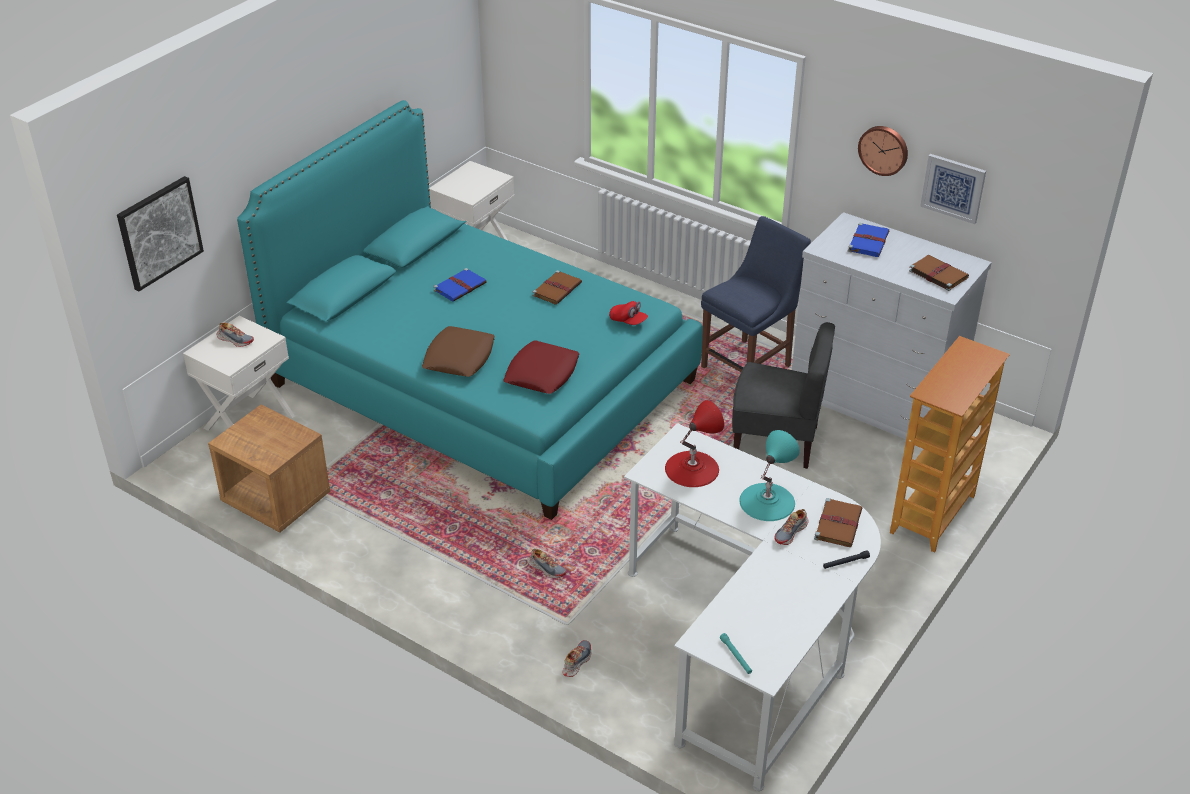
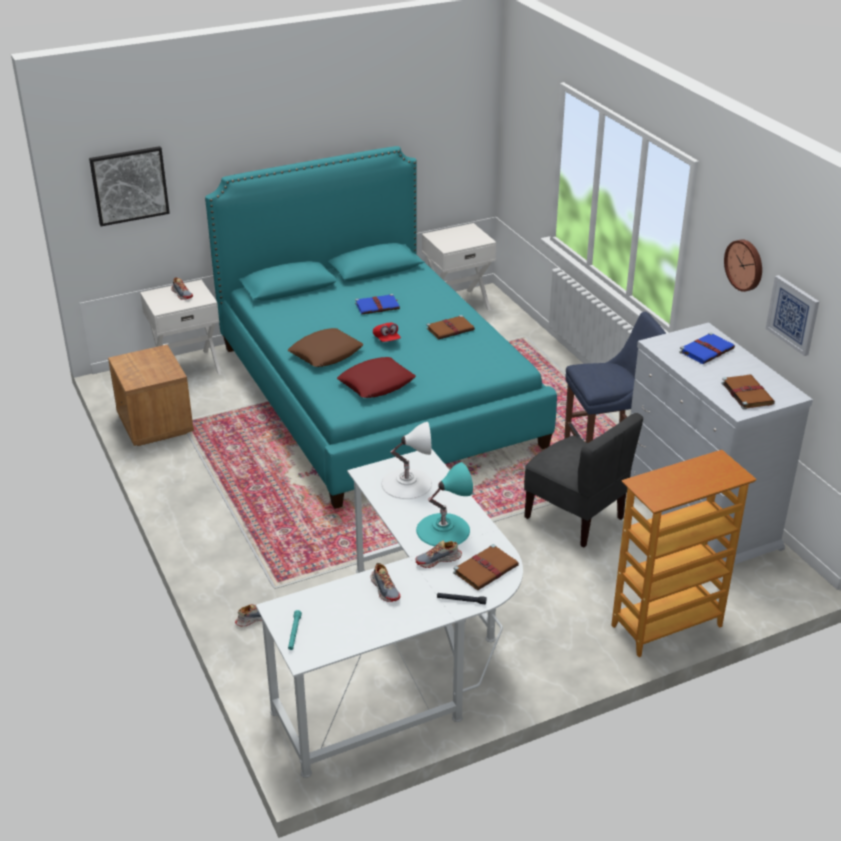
camera: 30 degrees right, 5 degrees down
(546, 568) = (298, 542): shoe -> shoe (385, 589)
(628, 321) = (484, 368): red cap -> red cap (386, 339)
(692, 468) = (406, 483): red table lamp -> white table lamp

